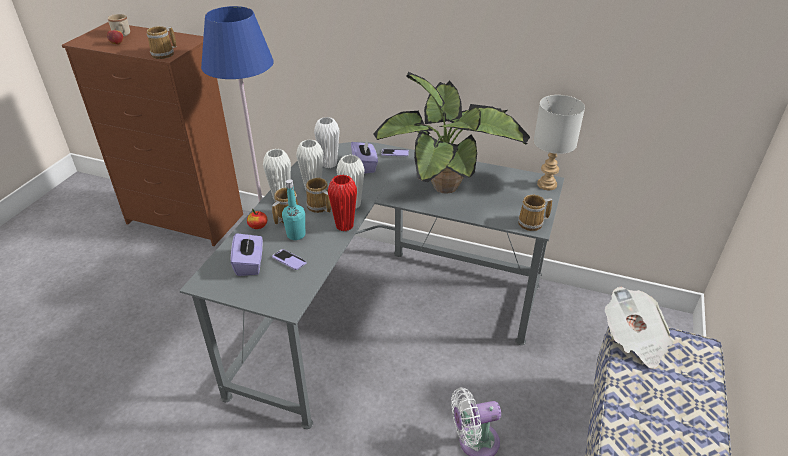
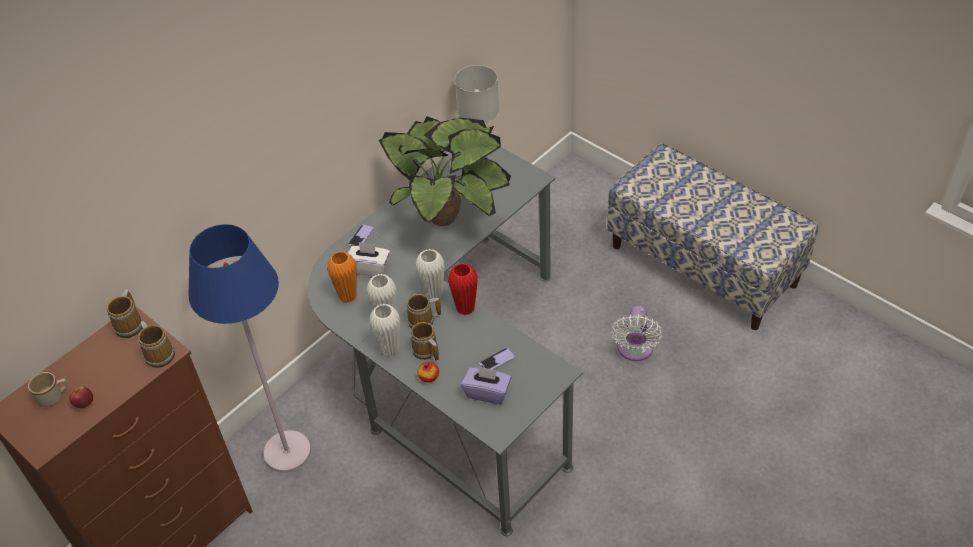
camera: 65 degrees left, 10 degrees up
(296, 235) = (460, 348): turquoise bottle -> none
(329, 164) = (348, 296): white vase -> orange vase
(364, 166) = (369, 267): purple tissue box -> white tissue box
(532, 223) = (530, 179): mug -> mug (130, 324)
(634, 340) = (641, 188): newspaper -> none

